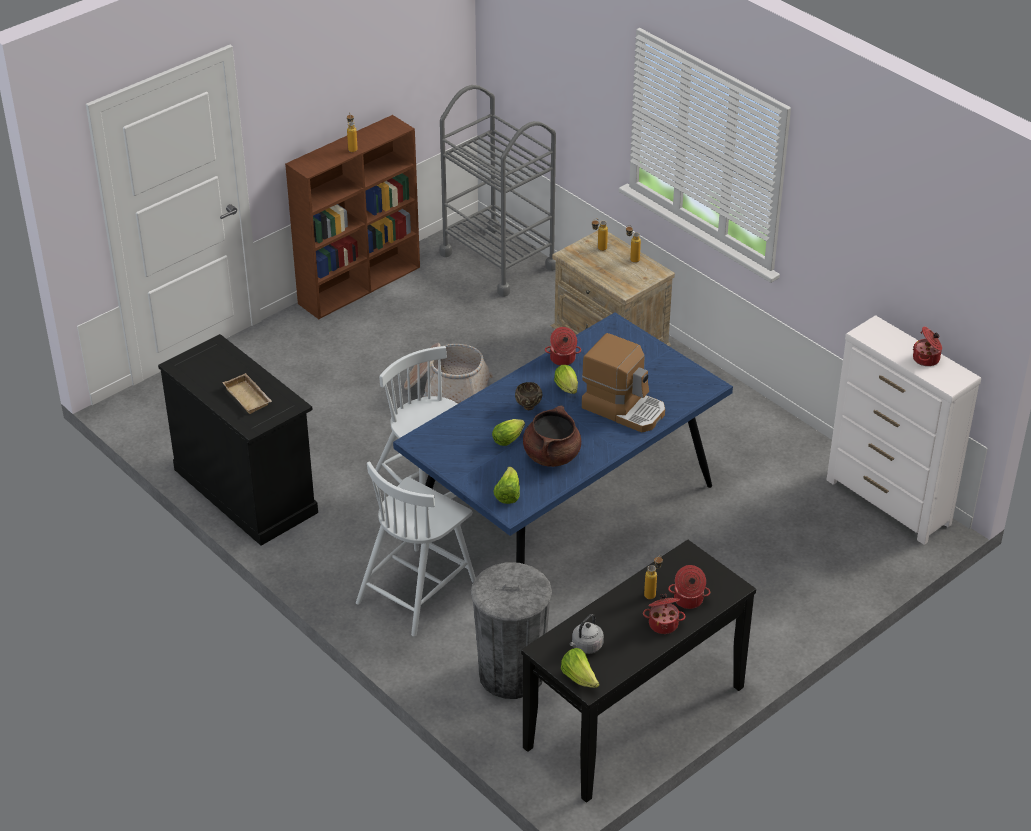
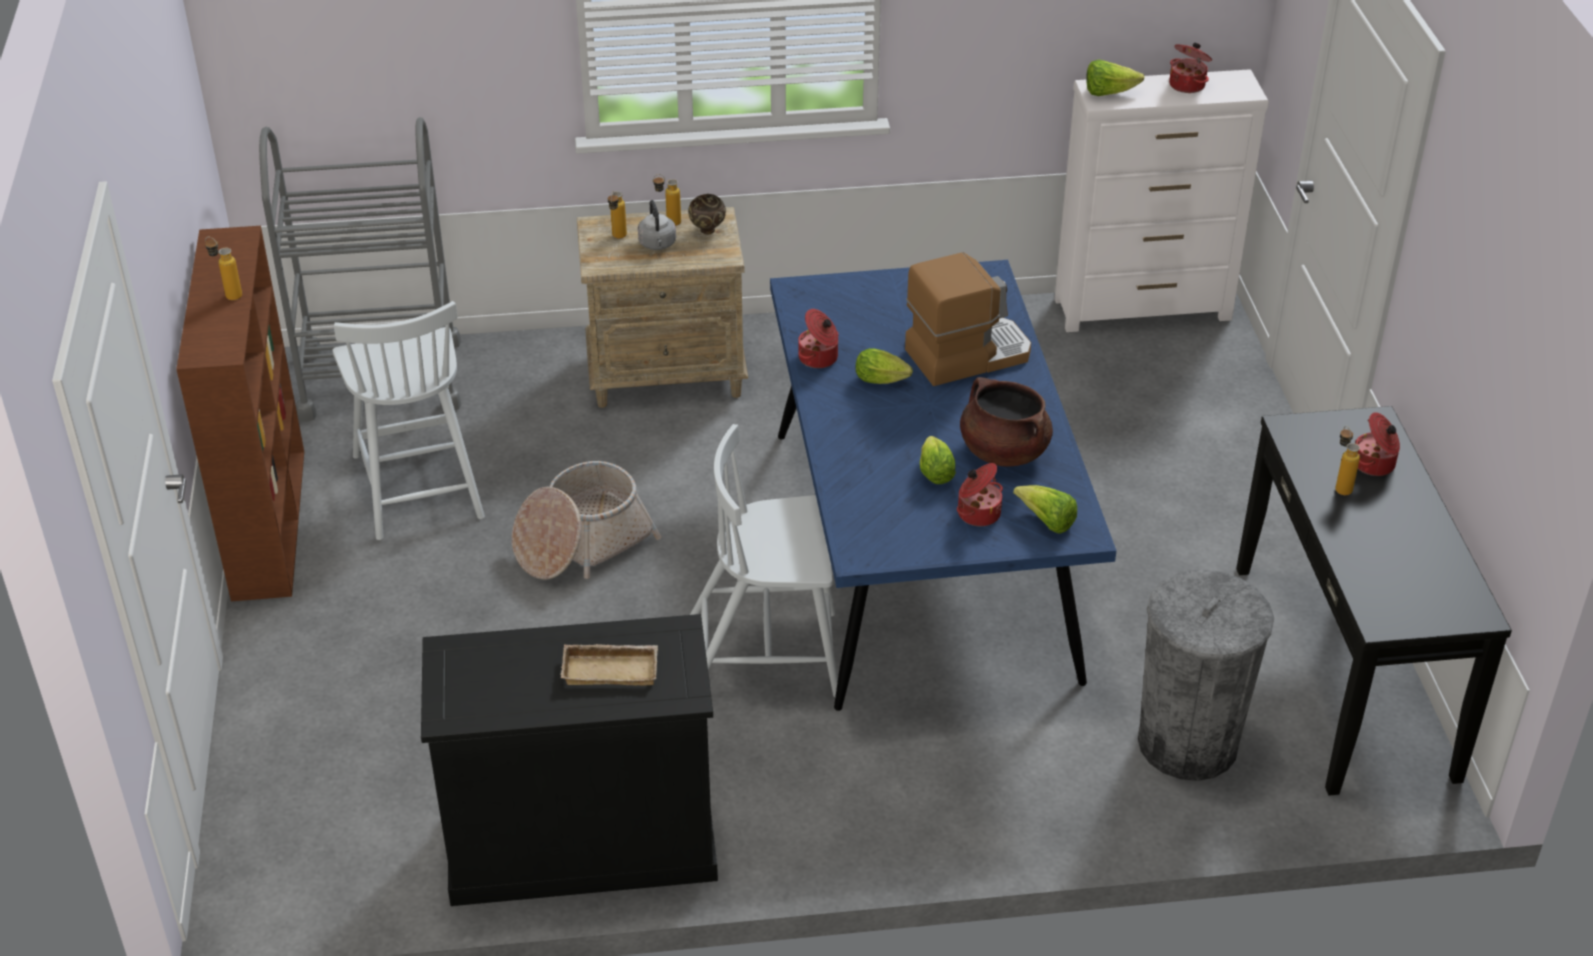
camera: 55 degrees left, 0 degrees up
(417, 590) = (956, 758): white chair -> white chair (417, 484)
(528, 407) = (886, 428): brown bowl -> brown bowl (707, 231)
(579, 678) = (1456, 615): lettuce -> lettuce (1108, 92)
(586, 646) = (1400, 584): grey kettle -> grey kettle (657, 245)
(663, 623) = (1403, 502): cooking pot -> cooking pot (977, 513)

